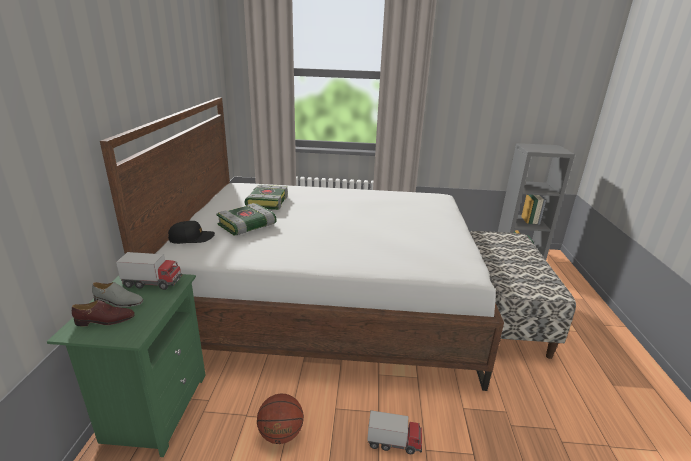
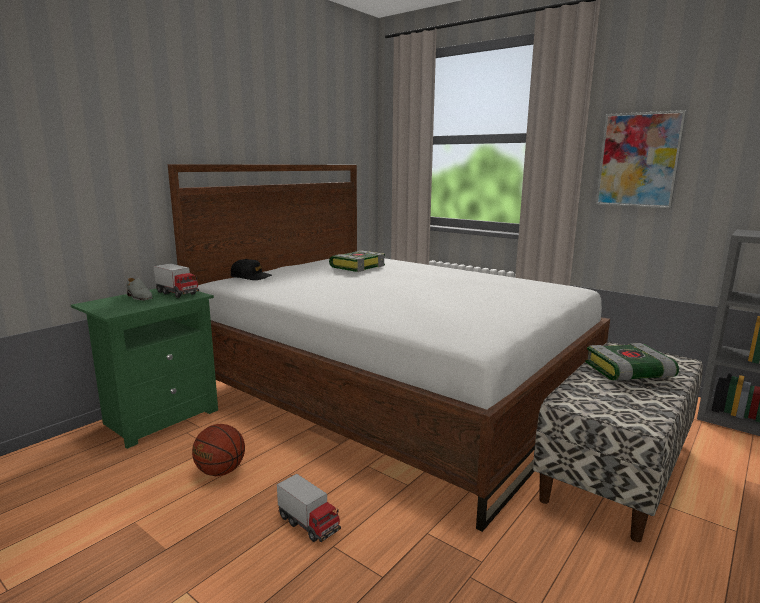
camera: 35 degrees right, 10 degrees down
(105, 320) = (115, 303): brown shoe -> none
(246, 226) = (308, 277): book -> book (628, 372)
(458, 96) = (638, 160): none -> picture

